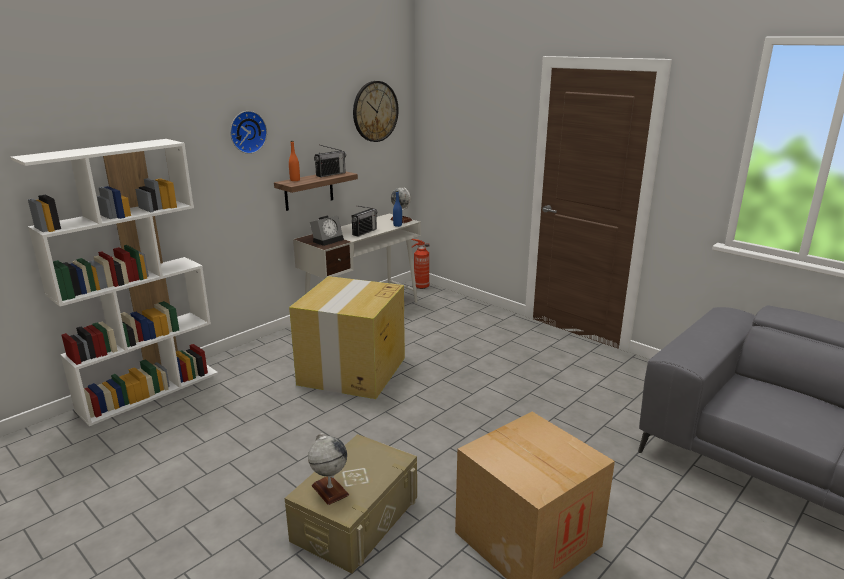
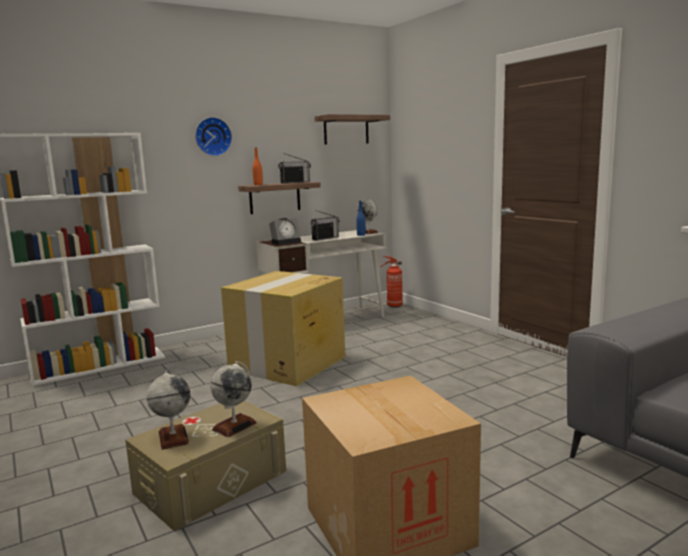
camera: 15 degrees right, 10 degrees down
(375, 111) = (346, 130): wall clock -> shelf
(379, 470) = (234, 426): none -> globe

